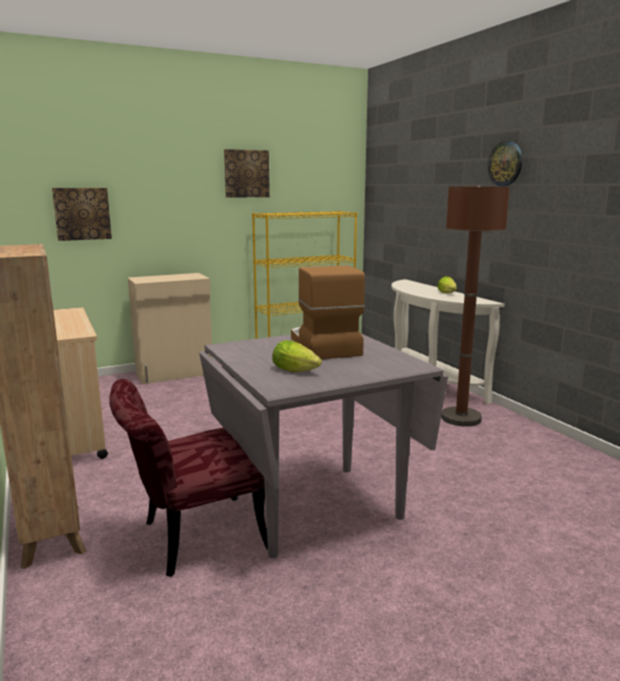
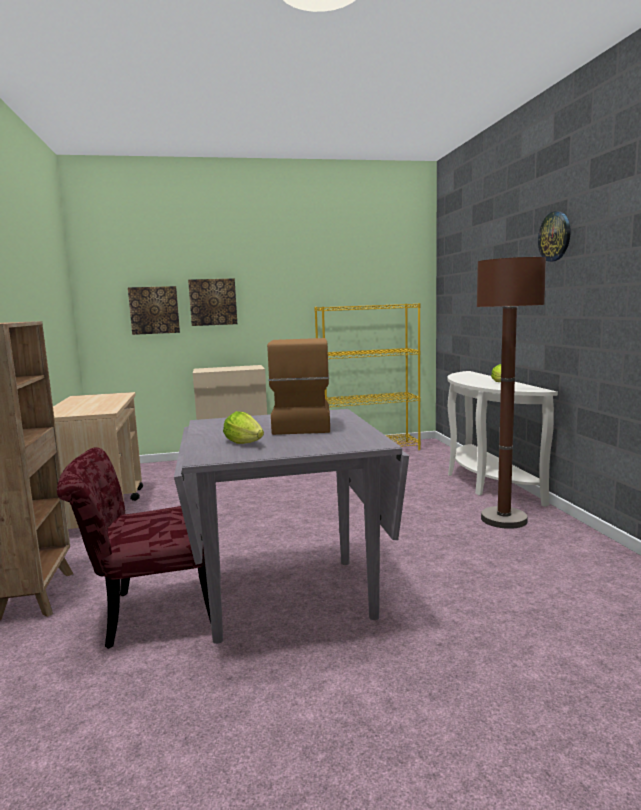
camera: 15 degrees right, 5 degrees down
(246, 173) = (309, 269): picture -> picture (213, 302)

